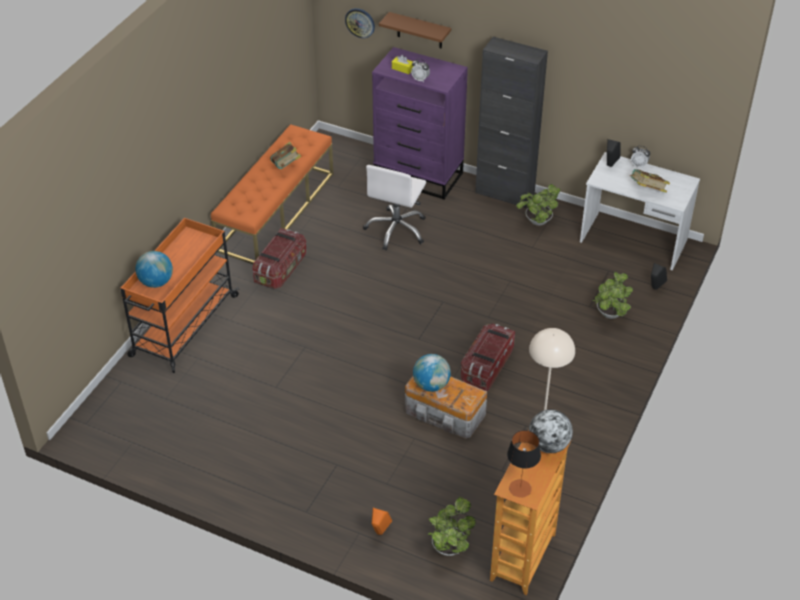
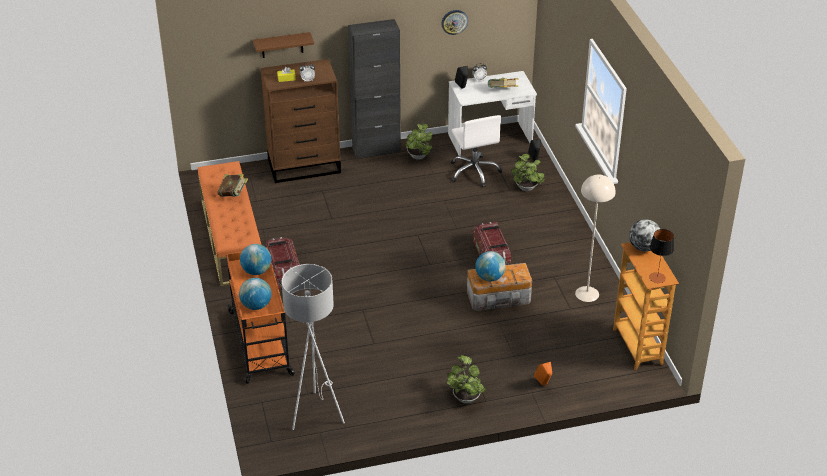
camera: 40 degrees left, 5 degrees down
(152, 420) = (316, 411): none -> white floor lamp
(196, 249) = (256, 271): none -> globe
(360, 22) = (226, 59): wall clock -> wall clock (454, 21)
(396, 230) = (332, 207): white office chair -> white office chair (474, 172)
(419, 176) = (305, 166): purple dresser -> brown dresser
(449, 546) = (591, 366): potted plant -> potted plant (465, 397)

